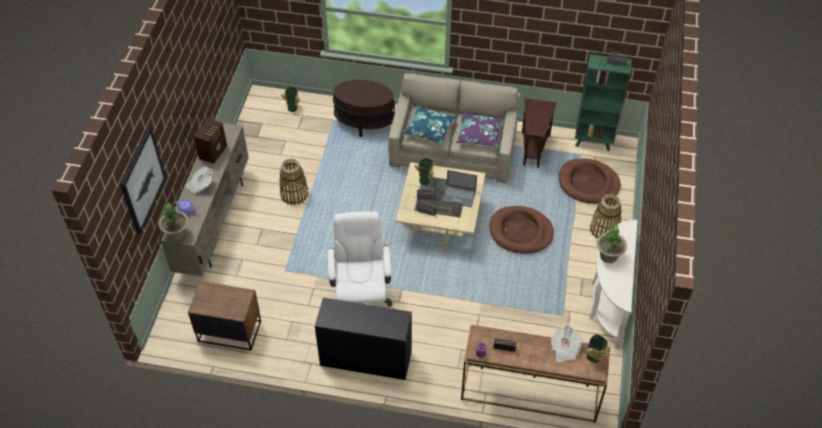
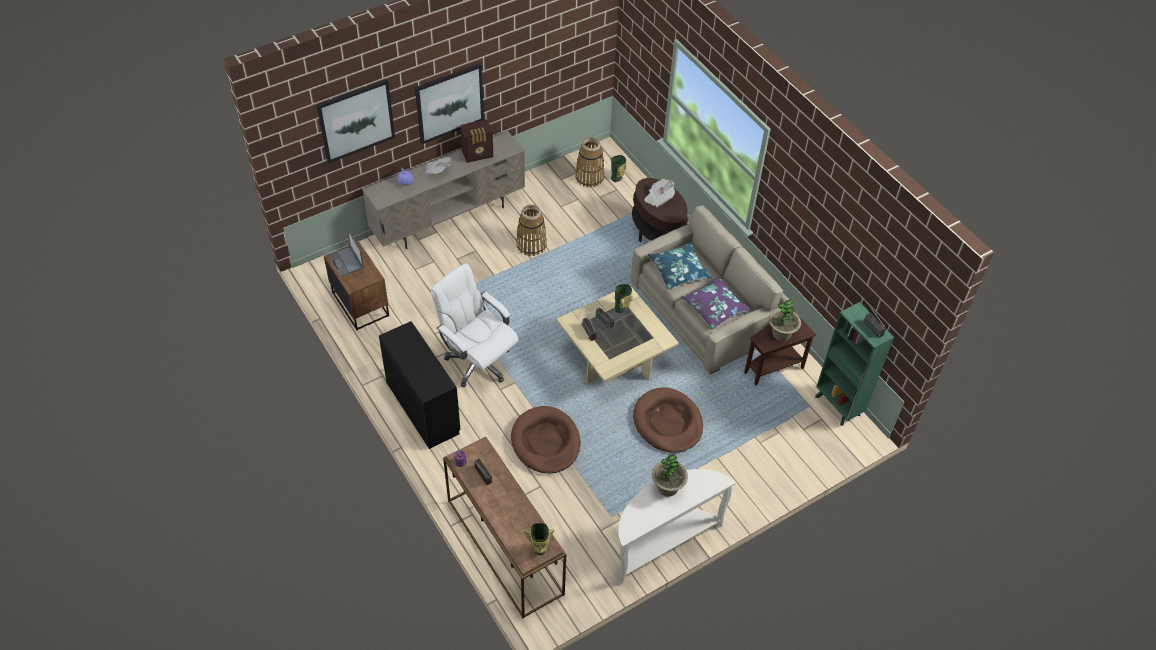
camera: 45 degrees right, 0 degrees up
(177, 234) = (377, 193): potted plant -> potted plant (781, 334)
(180, 121) = (449, 103): none -> picture
(361, 298) = (477, 362): white office chair -> white office chair turned 90 degrees counterclockwise
(459, 196) = (632, 342): laptop -> laptop (346, 261)
(564, 349) = (526, 520): newspaper -> newspaper (659, 198)
(588, 183) = (783, 435): brown dog bed -> brown dog bed (545, 442)
(604, 230) = (742, 484): basket -> basket (589, 177)

